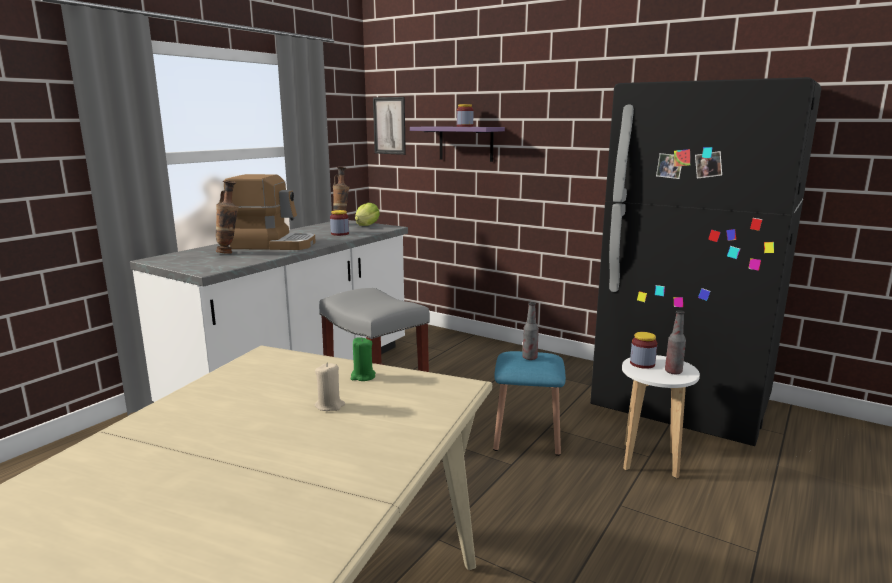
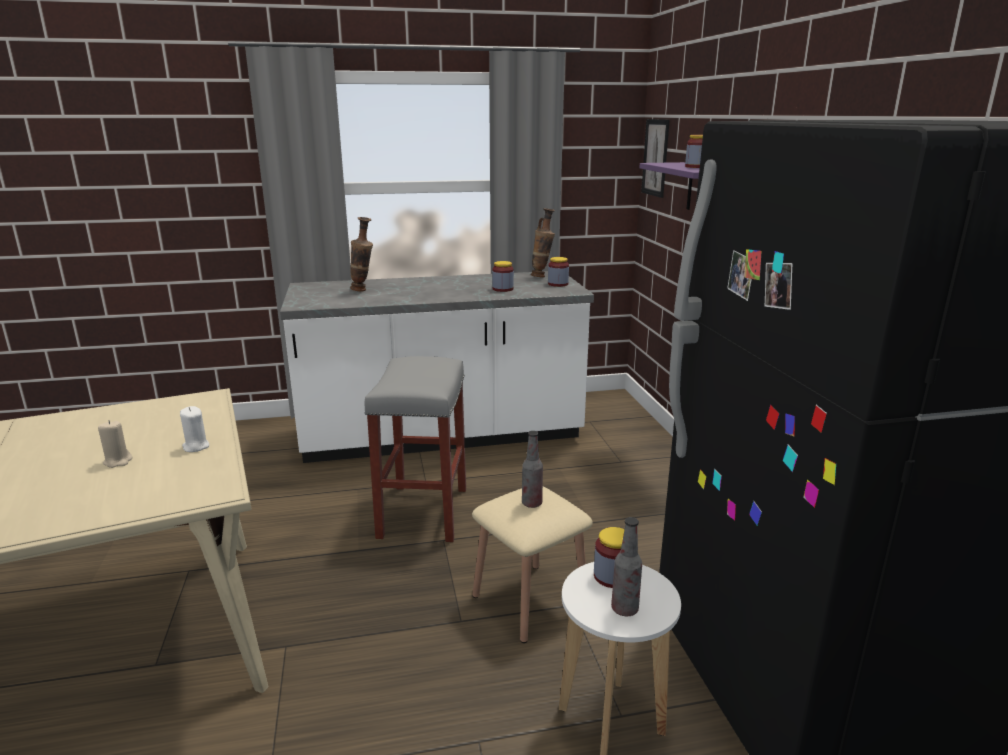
camera: 45 degrees right, 5 degrees up
(274, 244) = (416, 289): coffee machine -> none
(363, 376) = (196, 447): green candle -> white candle
(367, 225) = (558, 284): lettuce -> jar
(527, 436) = (530, 601): blue stool -> beige stool

